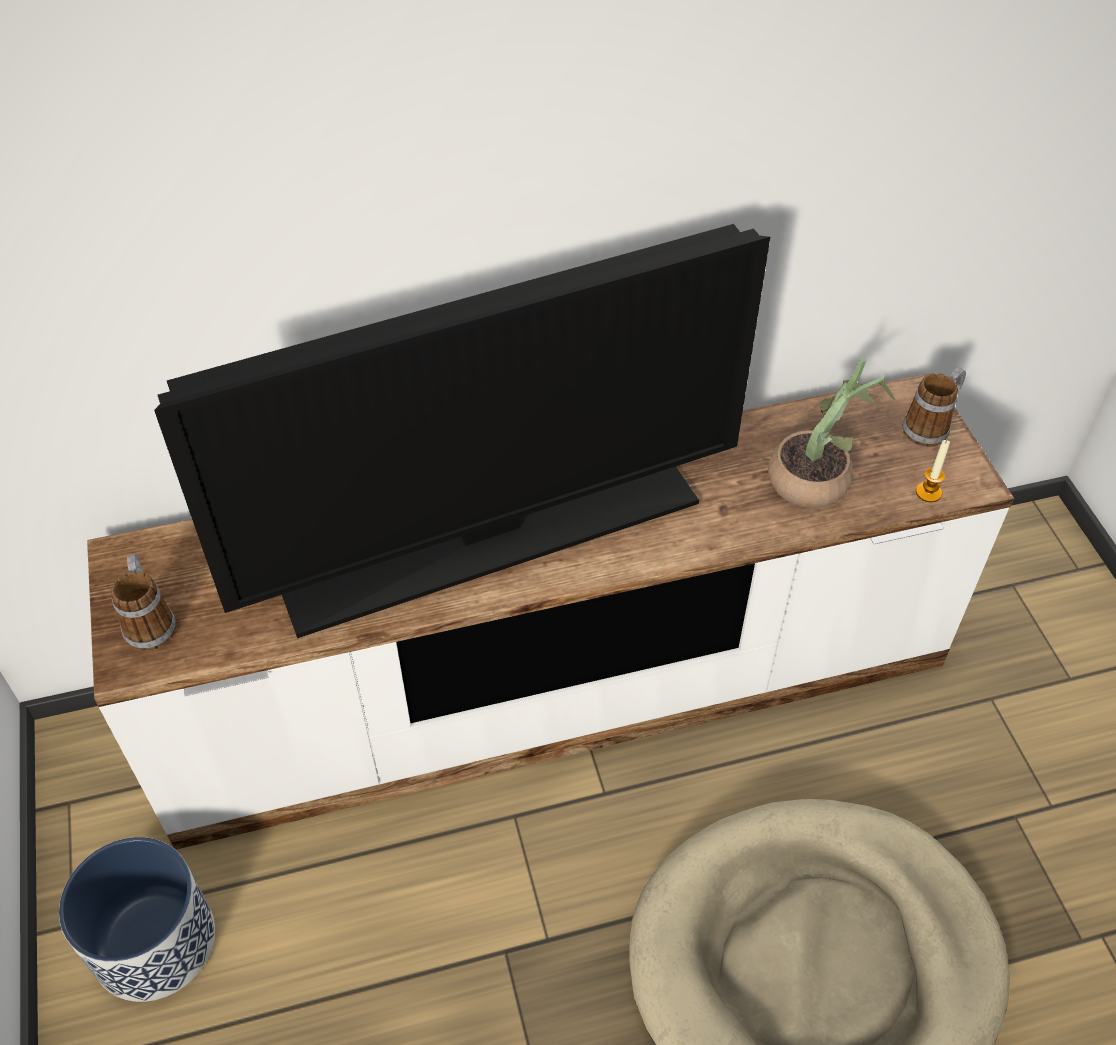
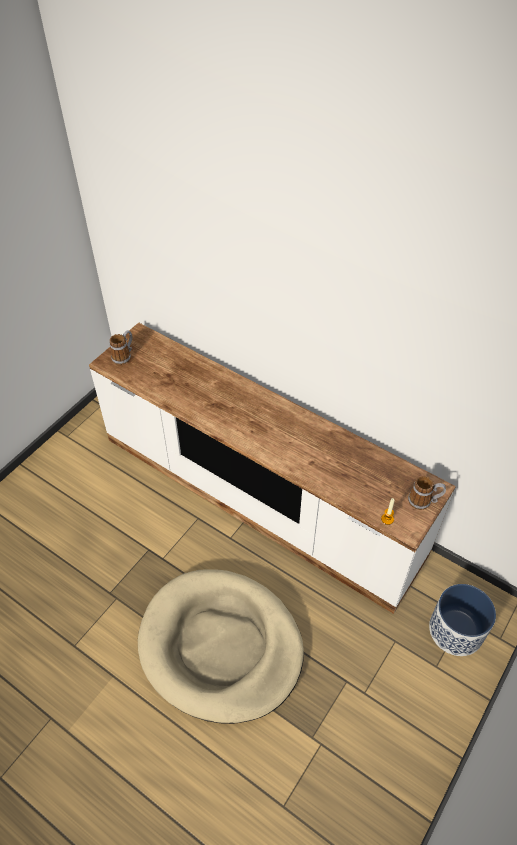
camera: 50 degrees right, 0 degrees up
(155, 941) = (78, 459): planter -> planter (456, 630)
(493, 540) = (233, 411): television -> none
(817, 478) = (357, 481): potted plant -> none

